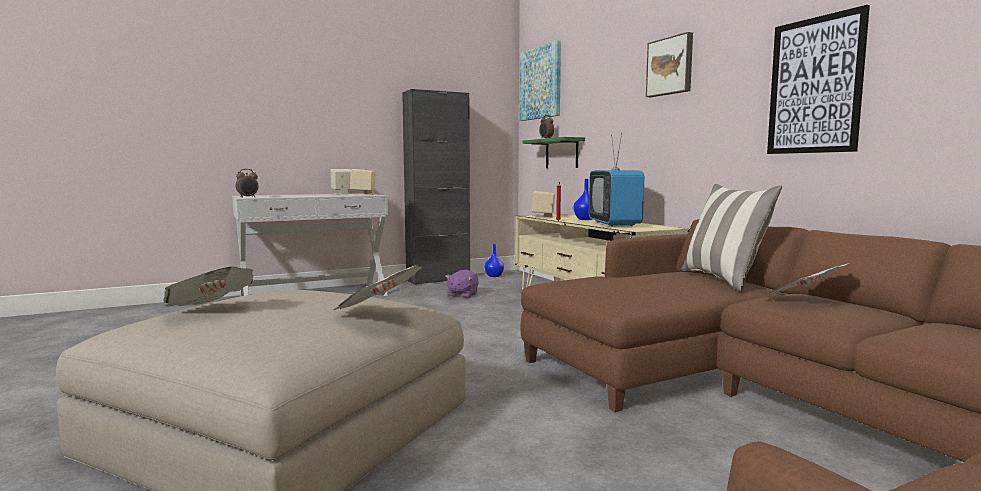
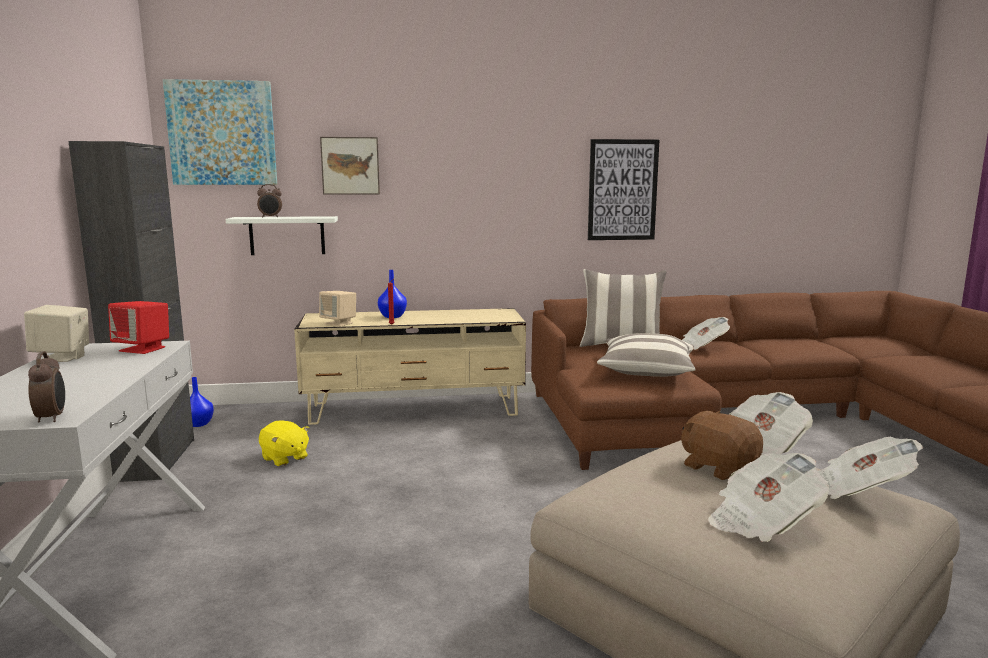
camera: 70 degrees left, 5 degrees up
(265, 333) = (856, 491): none -> newspaper
(320, 301) = (718, 467): none -> brown plush toy
(363, 194) = (143, 349): beige speaker -> red speaker
(462, 295) = (284, 458): purple plush toy -> yellow plush toy
(561, 153) = (287, 235): green shelf -> white shelf
(614, 224) = (453, 316): television -> none
(633, 290) = (646, 371): none -> pillow
(670, 66) = (476, 151): picture -> picture (350, 166)

